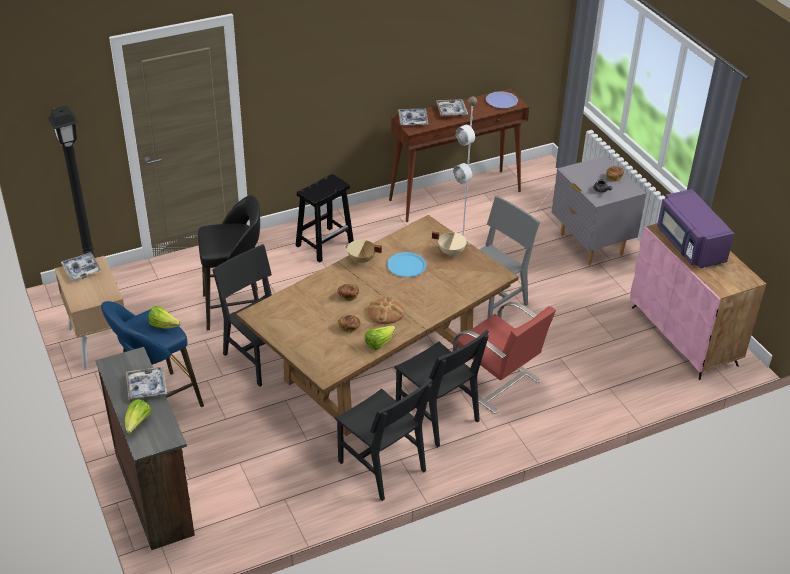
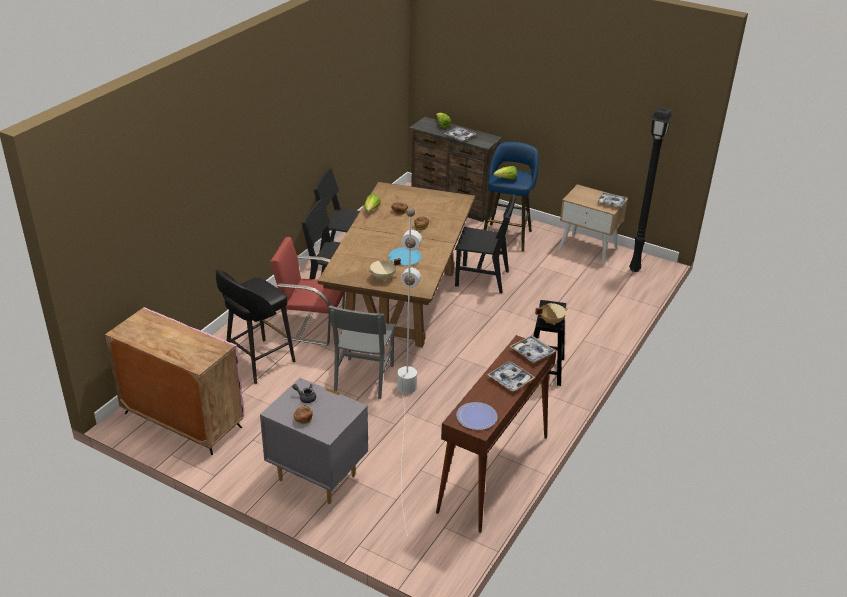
camera: 145 degrees right, 5 degrees down
(235, 309) = (539, 297): black stool -> black stool (257, 362)
(361, 260) = (439, 249): beige cooking pot -> beige cooking pot (551, 321)
(385, 312) = (386, 226): bread -> none
(689, 245) = (186, 342): purple microwave -> none

